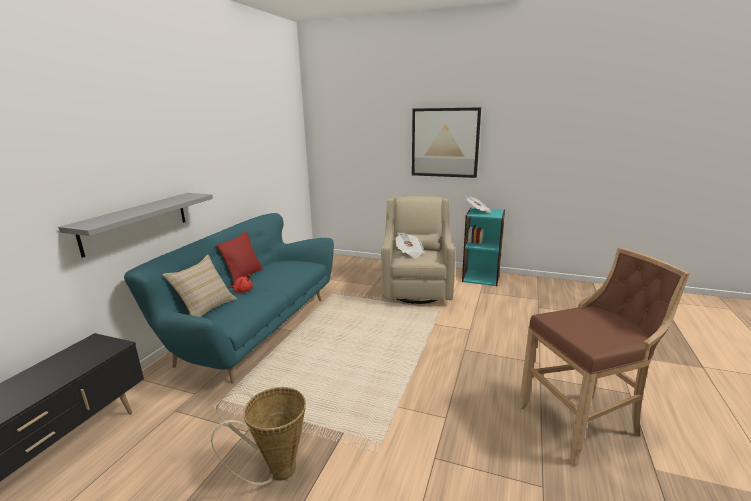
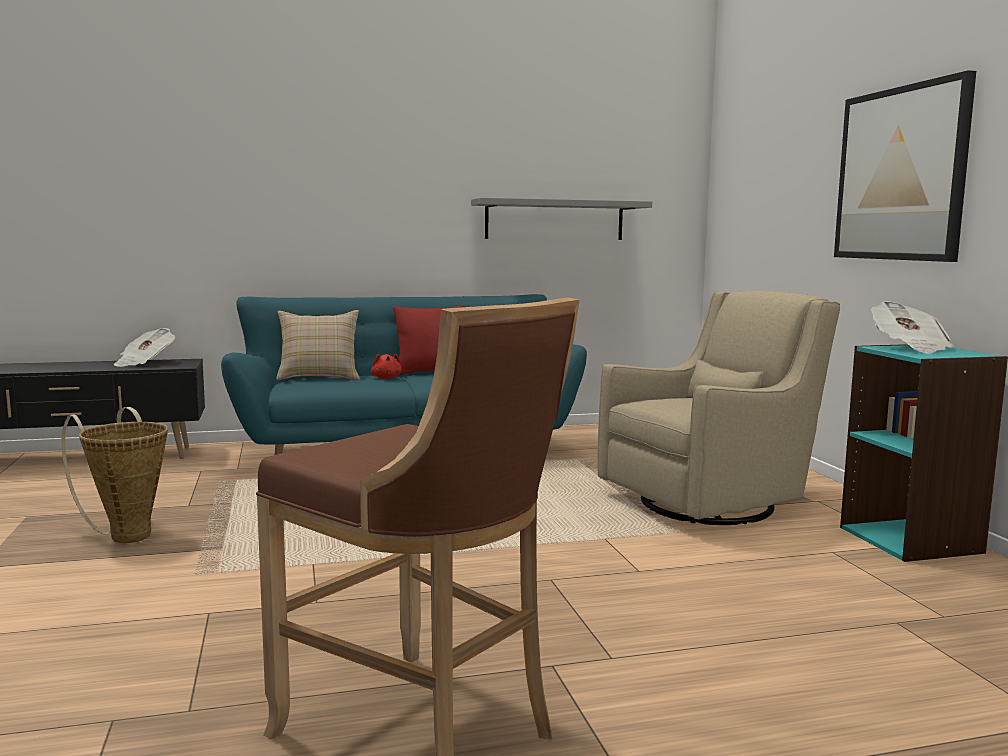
camera: 55 degrees right, 10 degrees down
(136, 222) = (294, 247): grey shelf -> grey shelf (554, 220)
(409, 253) = (678, 399): newspaper -> newspaper (144, 363)

